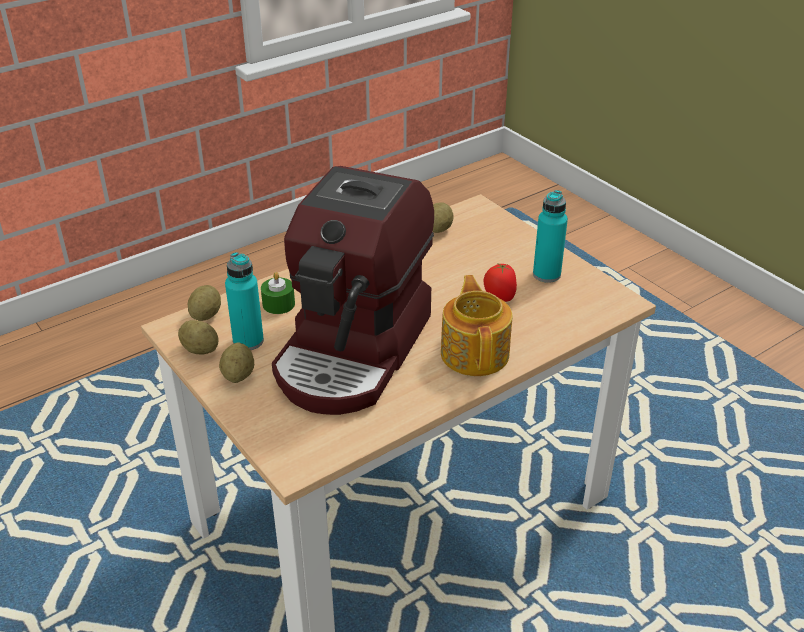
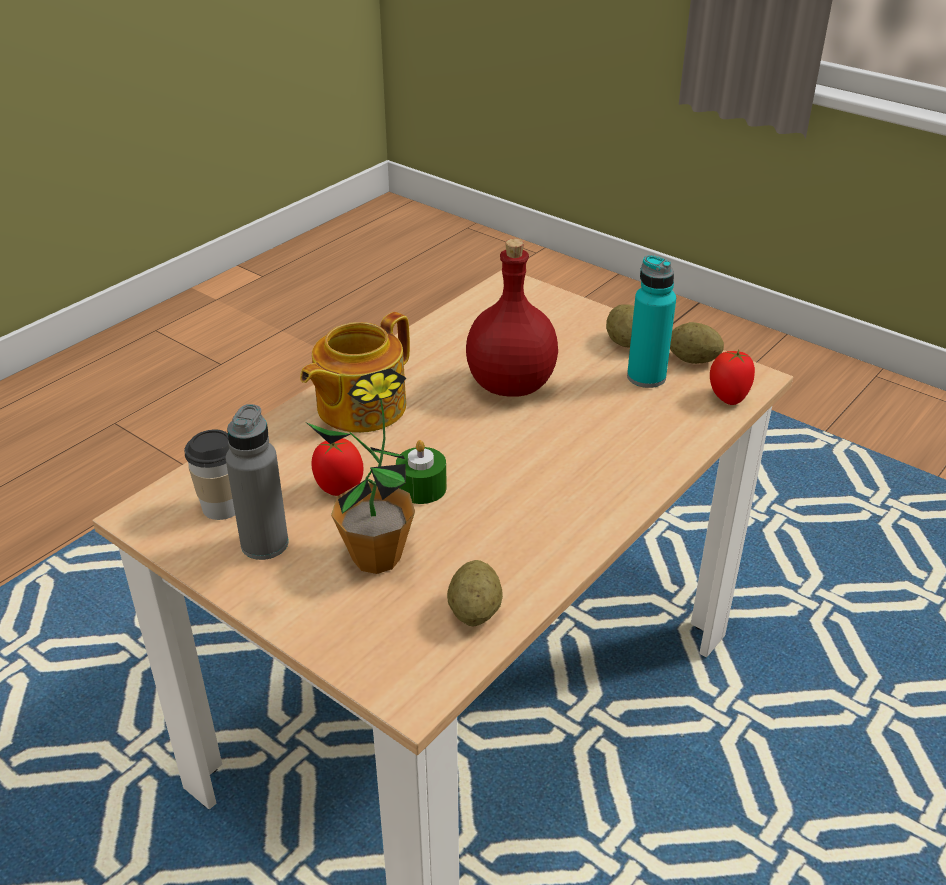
camera: 165 degrees right, 0 degrees up
(205, 315) = (727, 398): potato -> tomato
(278, 304) = (648, 427): green candle -> green candle (421, 487)
(355, 351) = (510, 386): coffee machine -> red bottle
(475, 353) = (359, 407): teapot -> teapot turned 60 degrees clockwise
(483, 259) = (377, 556): none -> potted plant
(546, 274) = (264, 544): turquoise bottle -> grey bottle
(573, 298) = (222, 507): none -> cup

